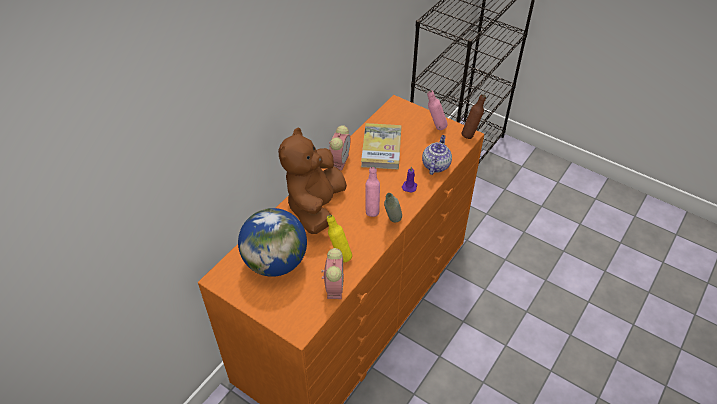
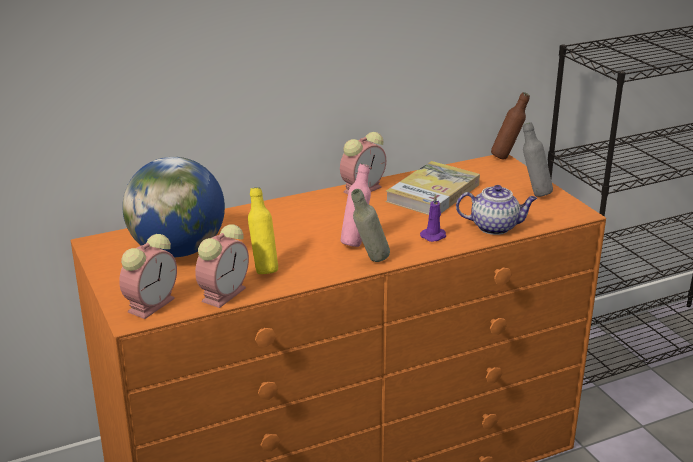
camera: 30 degrees right, 20 degrees down
(300, 314) = (152, 304): none -> alarm clock
(315, 206) = (284, 219): brown plush toy -> none
(435, 127) = (534, 193): pink bottle -> grey bottle
(435, 165) = (495, 227): teapot -> teapot turned 45 degrees clockwise
(470, 134) = (582, 213): brown bottle -> brown bottle (507, 157)

